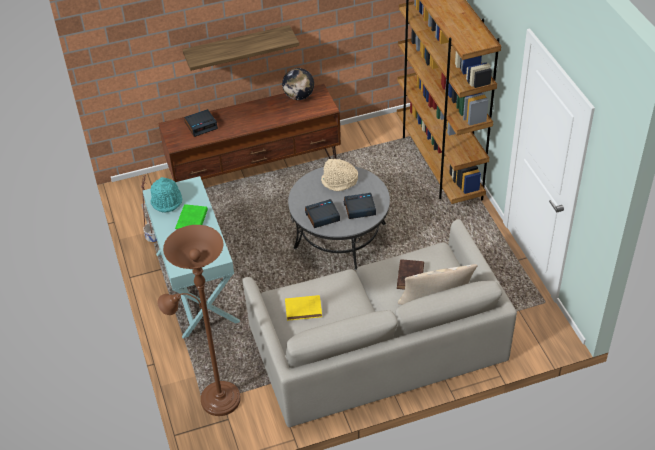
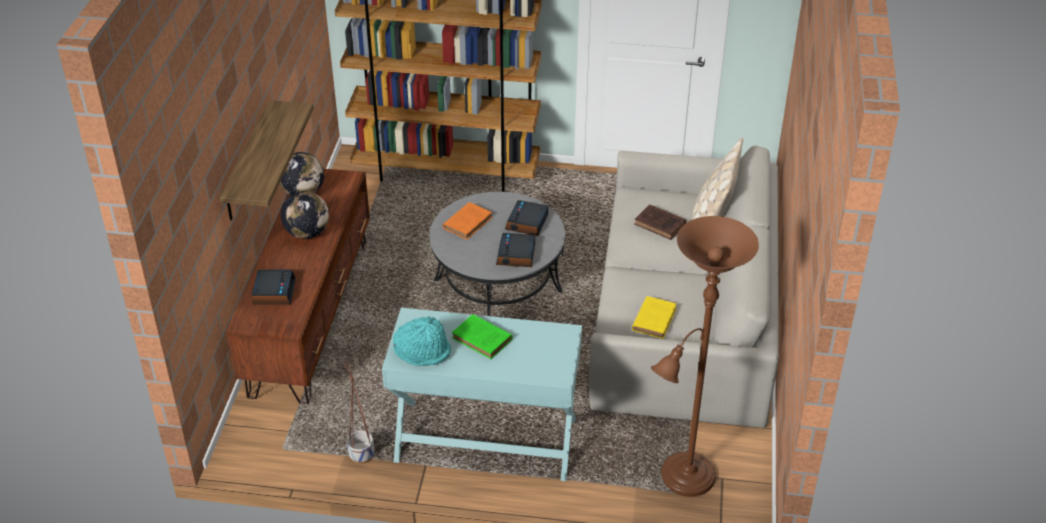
camera: 65 degrees left, 5 degrees down
(262, 115) = (307, 233): none -> globe
(339, 181) = (468, 222): beige hat -> orange book

